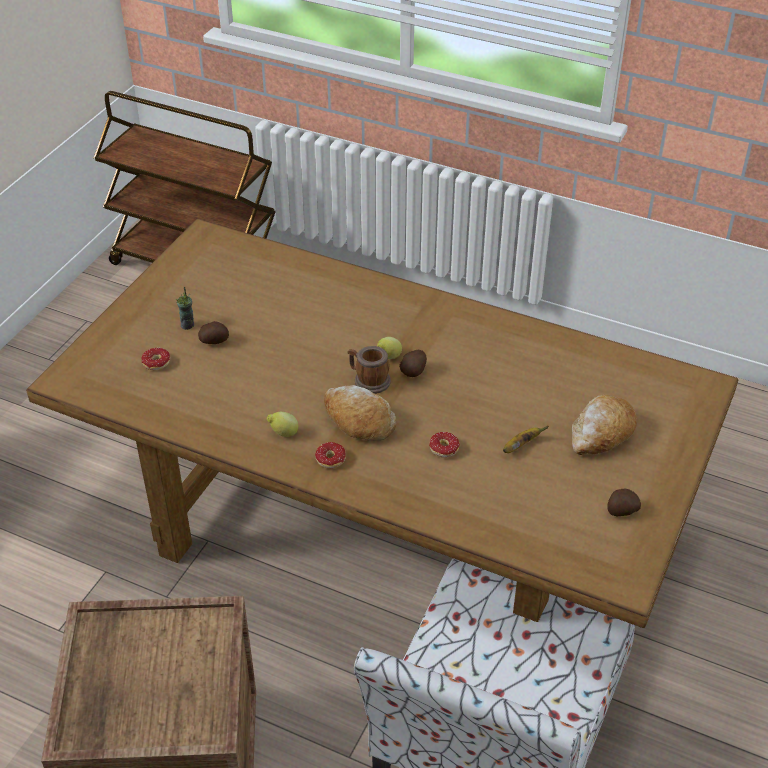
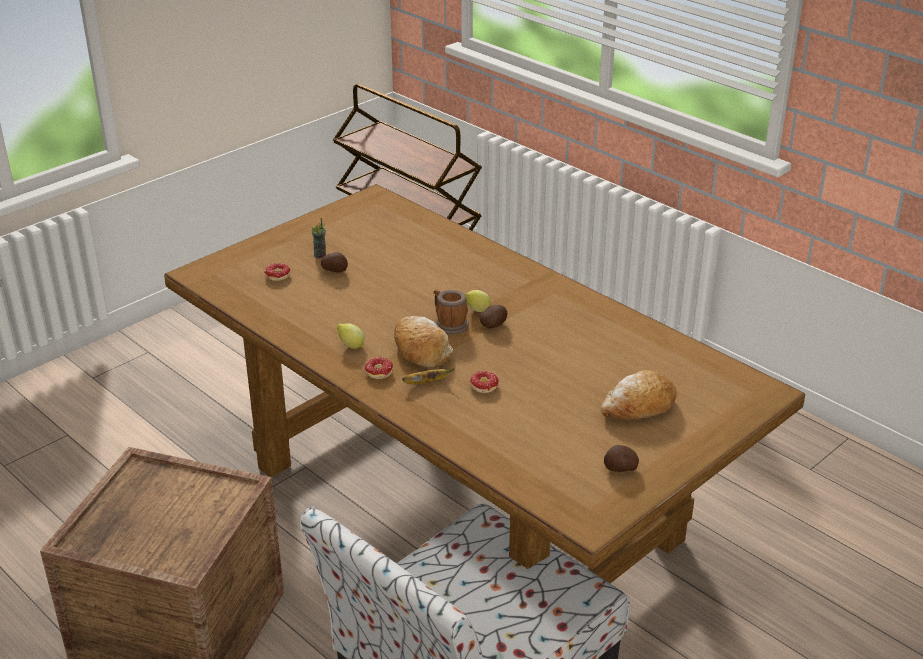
camera: 20 degrees right, 10 degrees down
(521, 445) = (556, 399): banana -> banana (426, 383)

